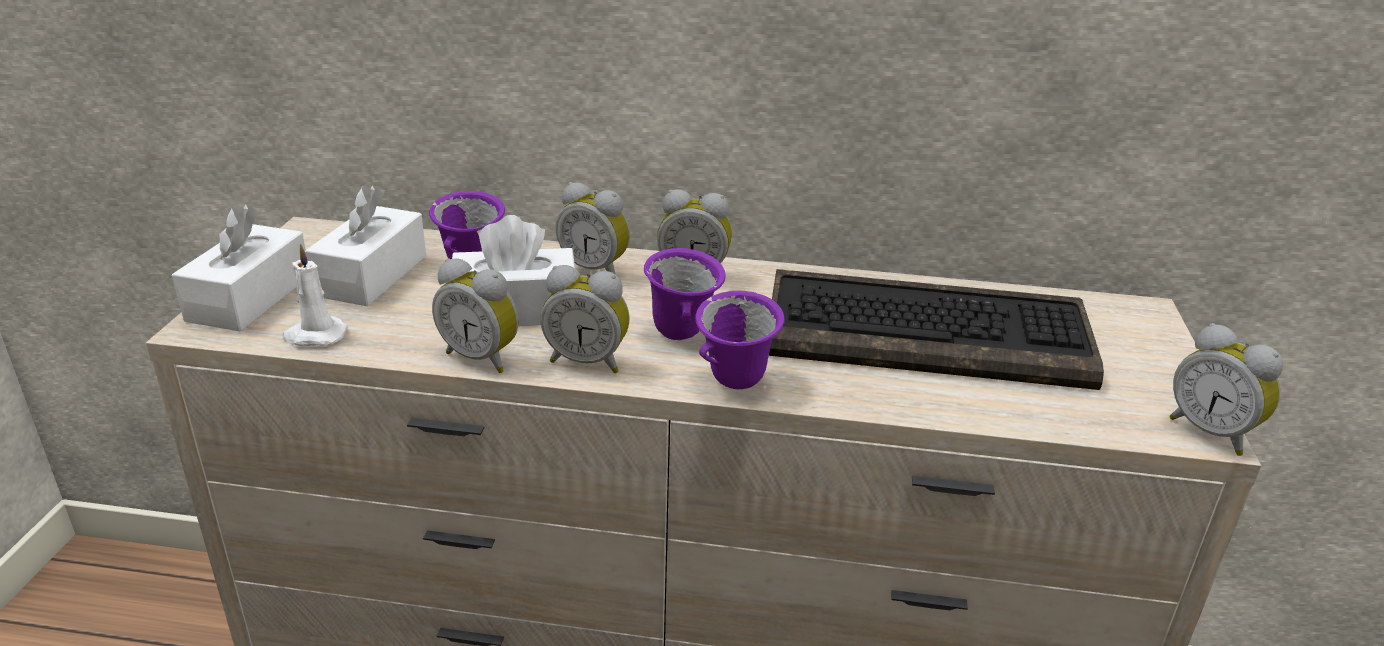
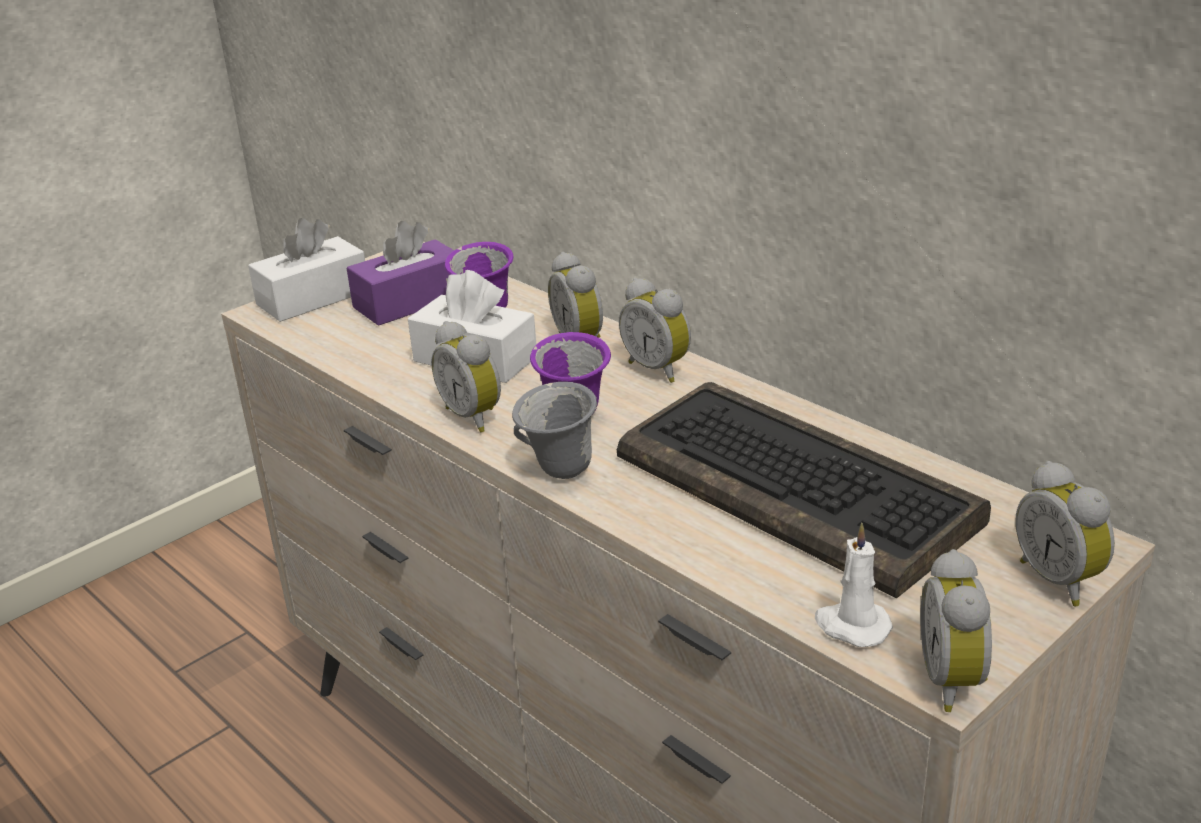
camera: 40 degrees right, 0 degrees up
(314, 336) = (319, 338): white candle -> white candle (851, 626)
(371, 275) = (410, 301): white tissue box -> purple tissue box
(482, 357) = (405, 389): alarm clock -> alarm clock (1060, 579)
(735, 385) = (559, 474): purple mug -> grey mug

